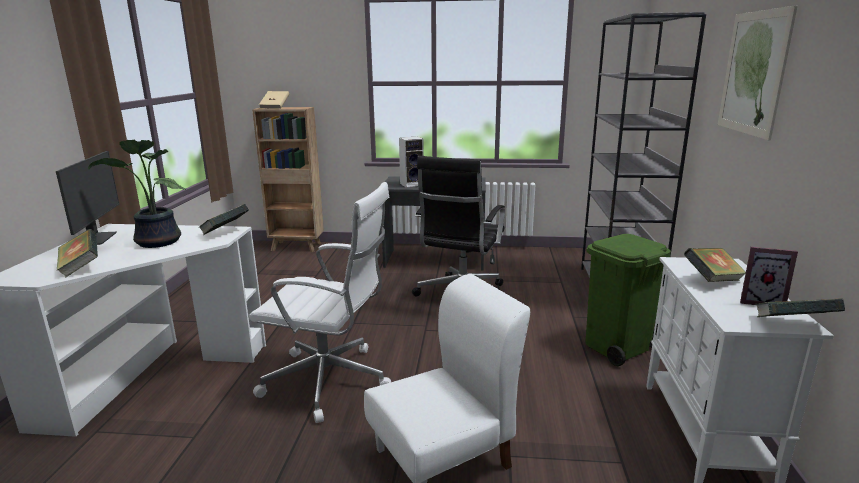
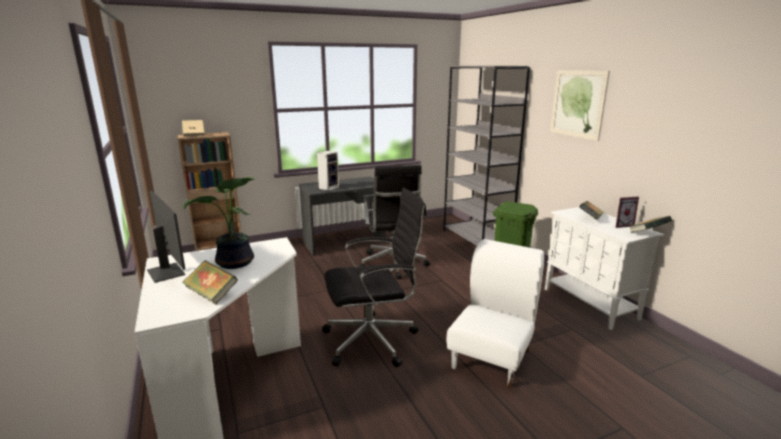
camera: 30 degrees left, 0 degrees up
(225, 232) = (276, 245): book -> none
(330, 381) = (373, 340): white office chair -> black office chair

